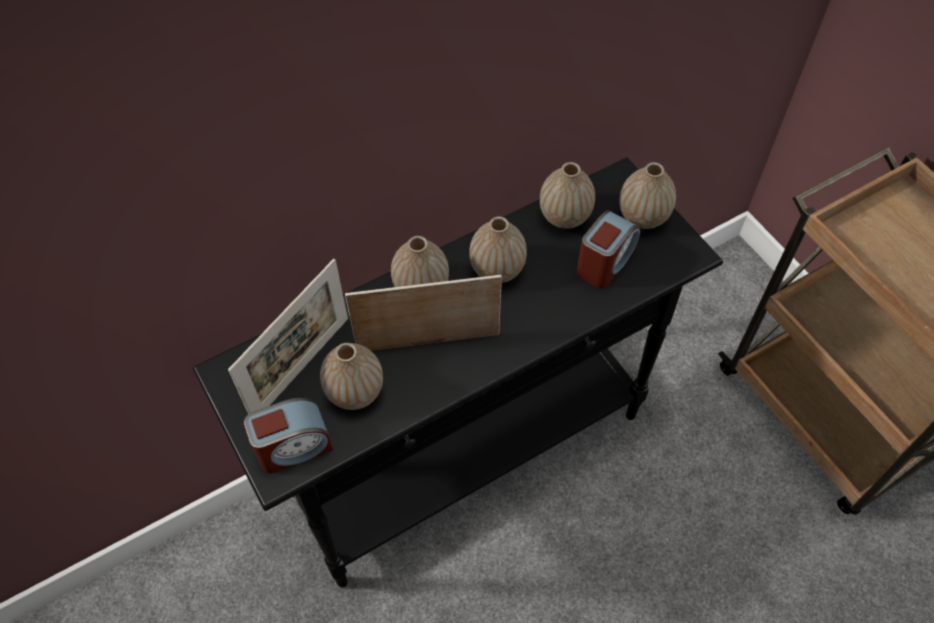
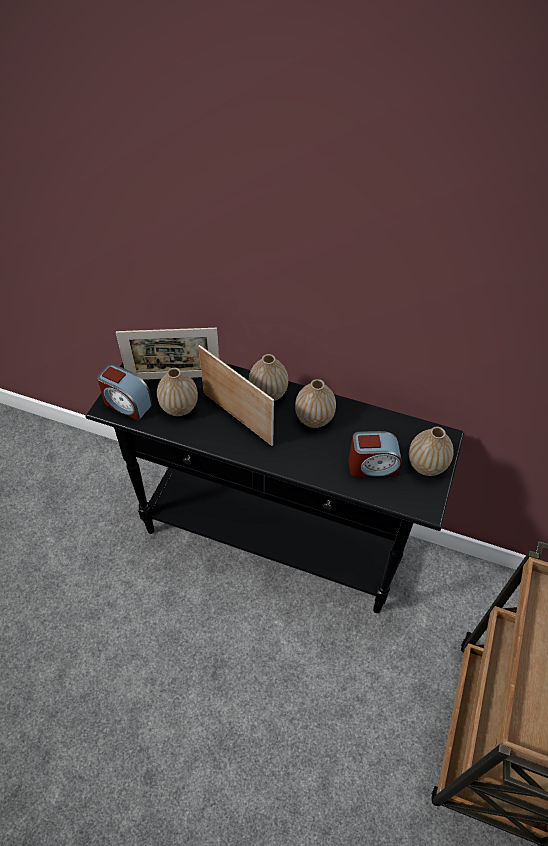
camera: 50 degrees right, 5 degrees down
(564, 216) = (384, 427): vase -> none

